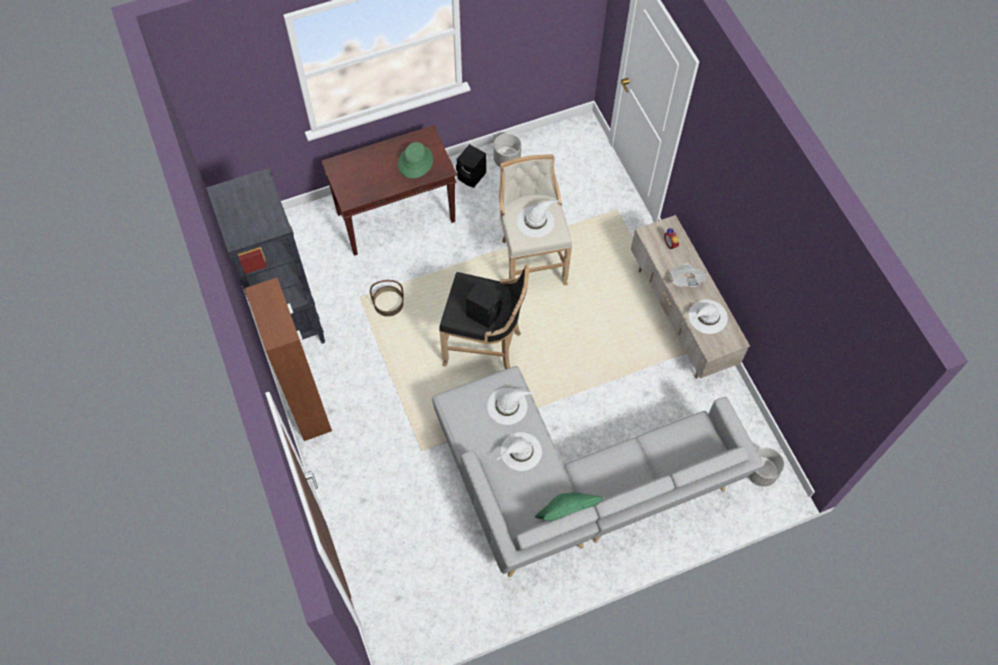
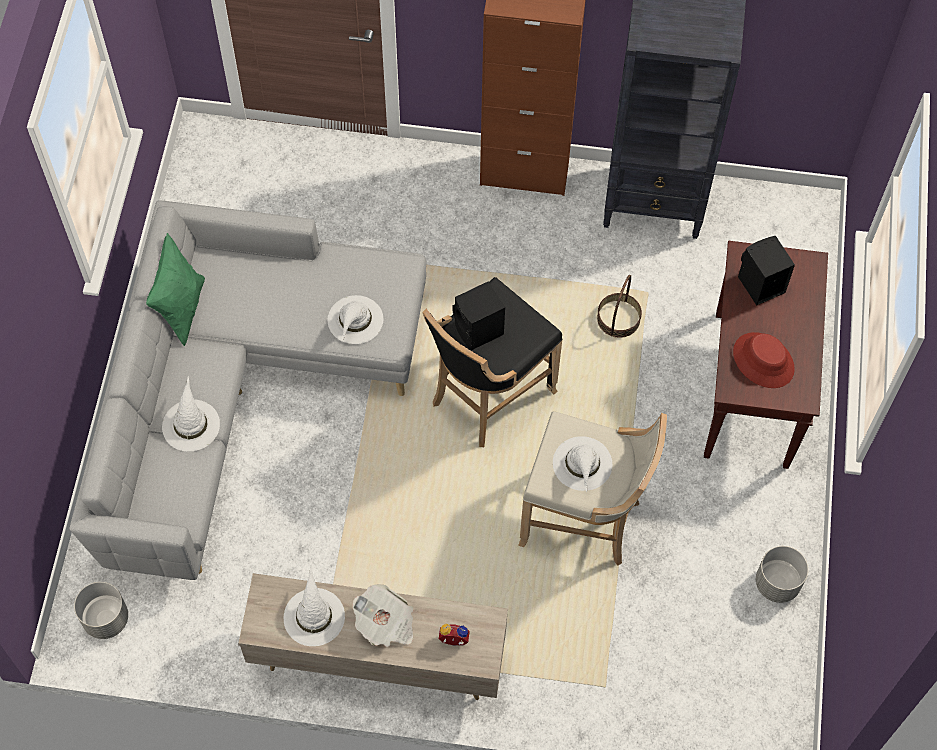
camera: 120 degrees right, 0 degrees up
(415, 162) = (763, 360): green hat -> red hat
(472, 176) = (771, 520): black speaker -> black speaker (759, 285)
(520, 452) = (289, 303): white hat -> white hat (190, 424)

